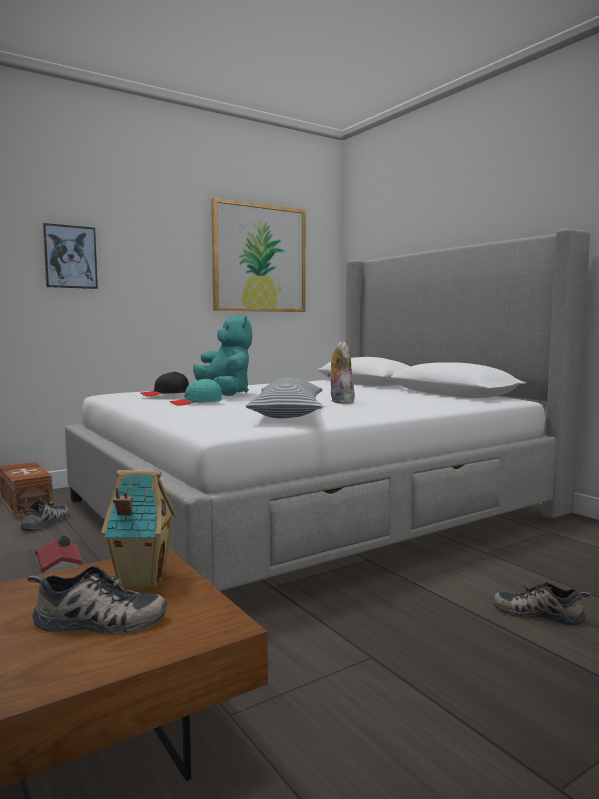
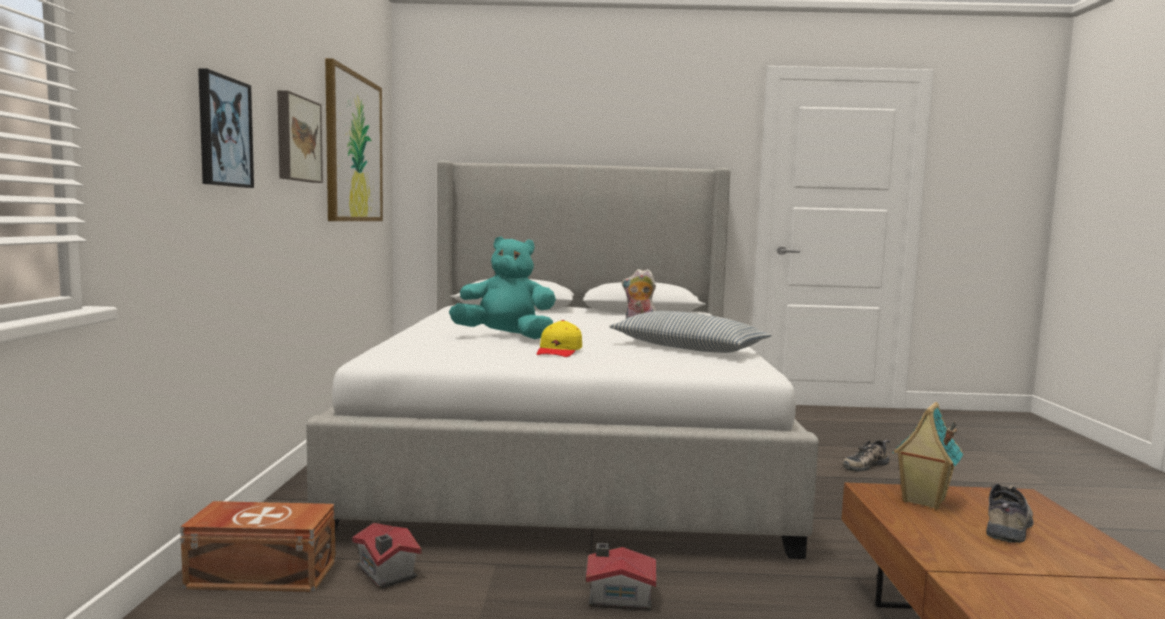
camera: 55 degrees left, 0 degrees up
(46, 522) = (385, 573): shoe -> toy house
(165, 256) = (296, 139): none -> picture
(165, 394) = (479, 346): black cap -> none
(196, 403) = (559, 351): turquoise cap -> yellow cap

